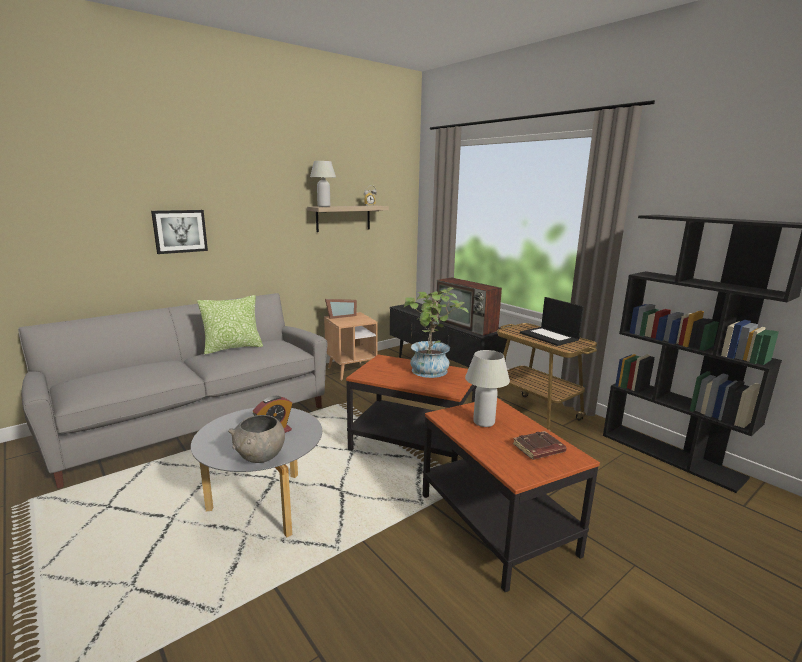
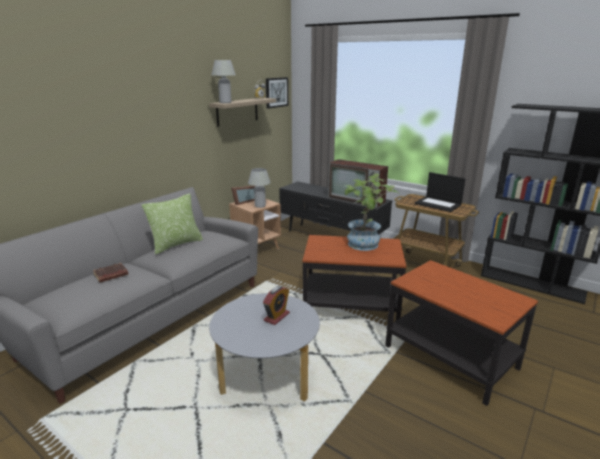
camera: 15 degrees left, 5 degrees up
(180, 231) = (105, 137): picture -> picture (276, 92)
(260, 457) = (285, 341): grey bowl -> none
(483, 422) = (439, 282): white table lamp -> white table lamp (260, 206)
(538, 449) = (493, 297): brown book -> brown book (111, 275)

